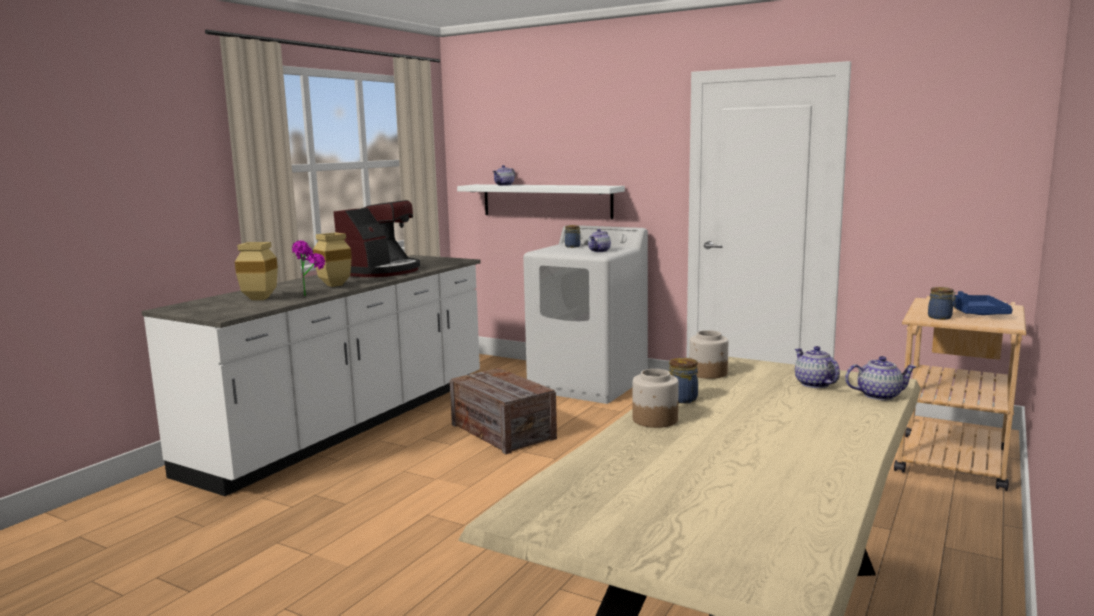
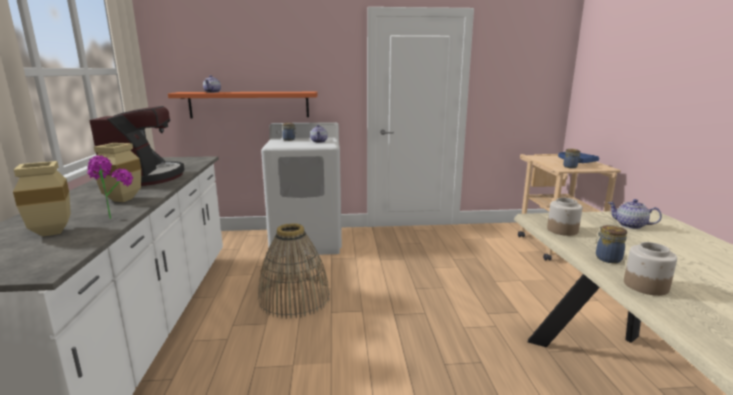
camera: 35 degrees left, 5 degrees up
(503, 431) = (294, 298): crate -> basket
(546, 201) = (249, 104): white shelf -> orange shelf
(879, 395) = (676, 226): teapot -> none

